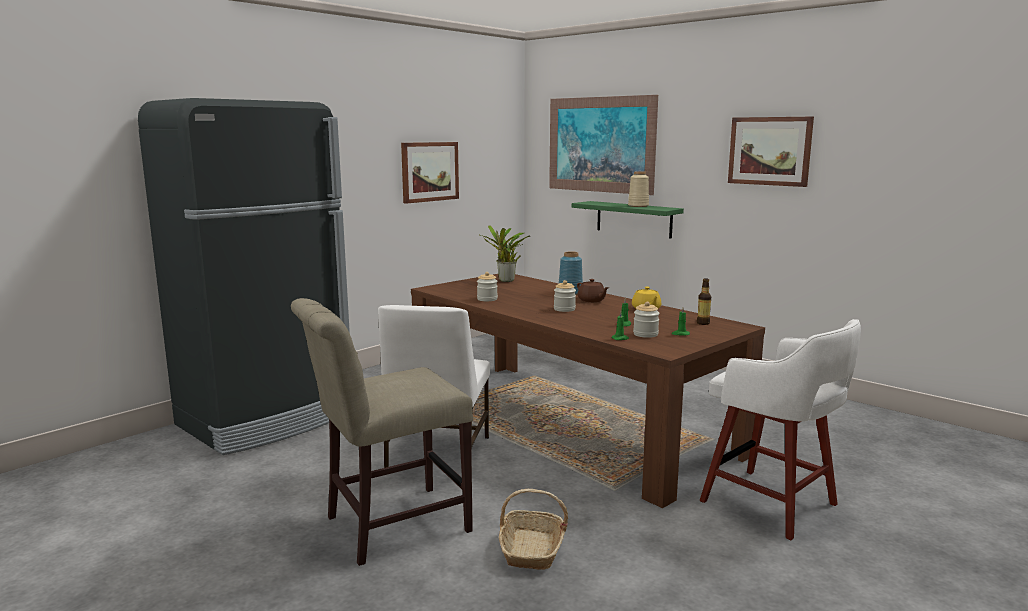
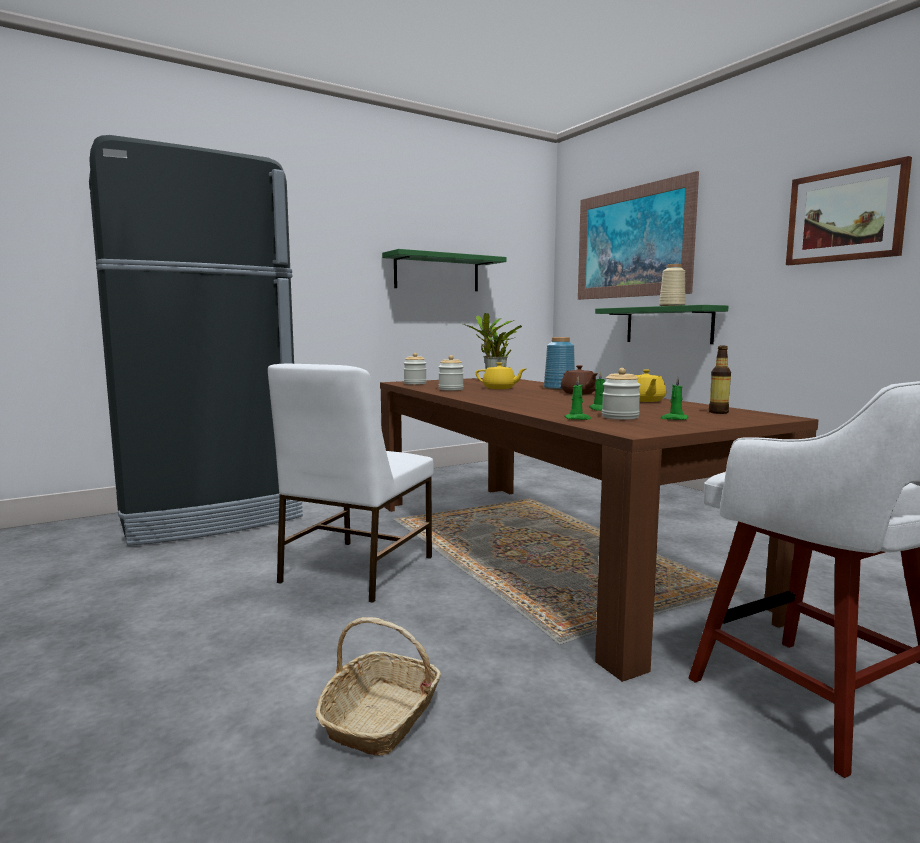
camera: 15 degrees right, 5 degrees down
(389, 525) = (221, 650): beige chair -> none
(429, 171) = (437, 273): picture -> green shelf
(524, 295) = (499, 388): none -> yellow teapot
(564, 309) = (534, 397): jar -> jar (415, 383)

